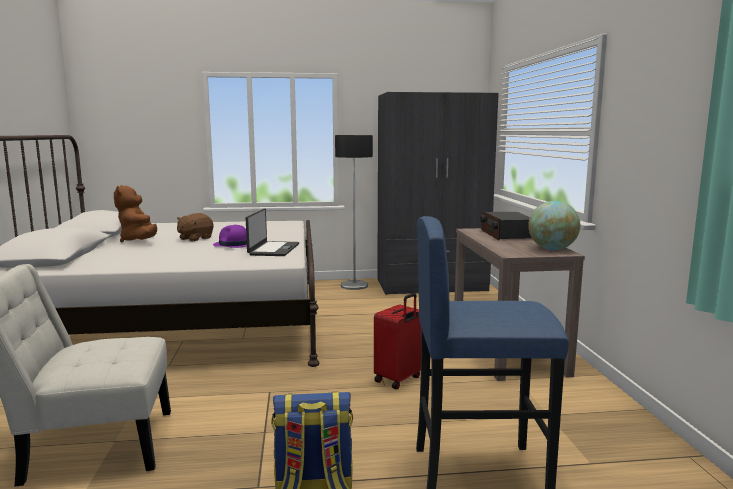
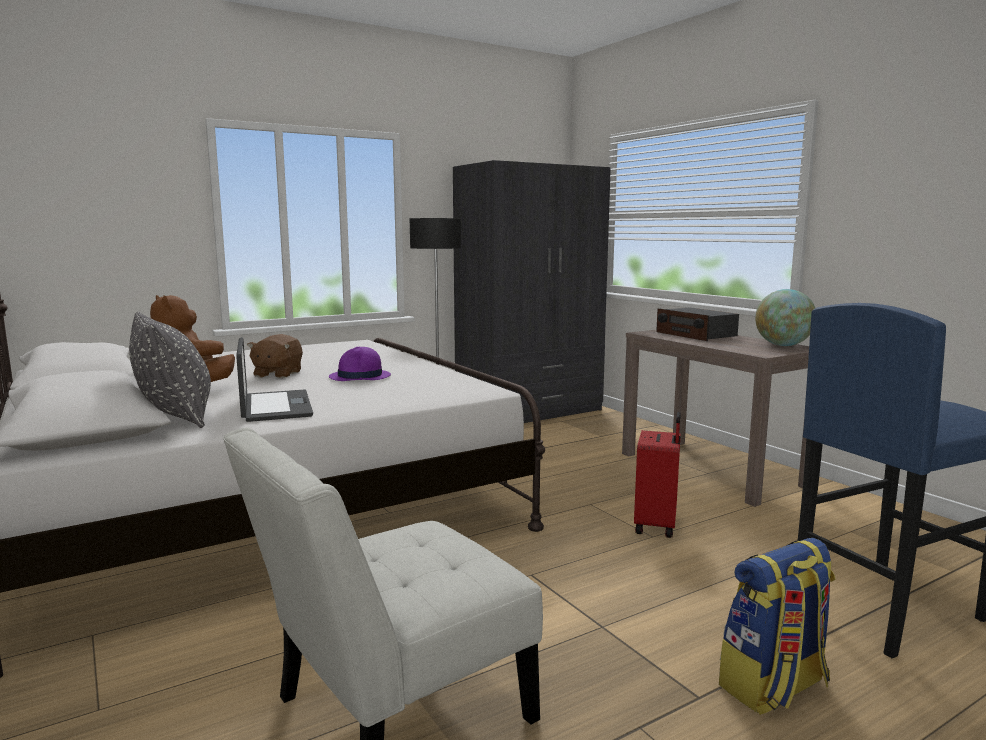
camera: 25 degrees left, 0 degrees up
(92, 258) = (175, 417): none -> grey pillow
(273, 249) = (431, 377): laptop -> laptop (274, 407)

